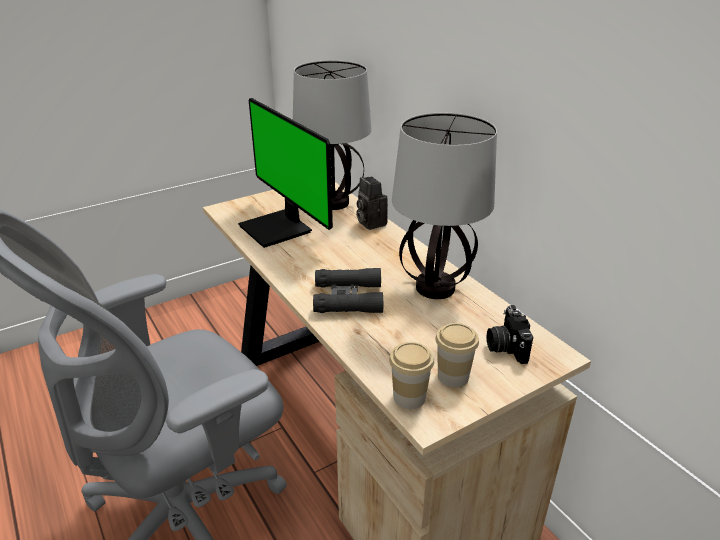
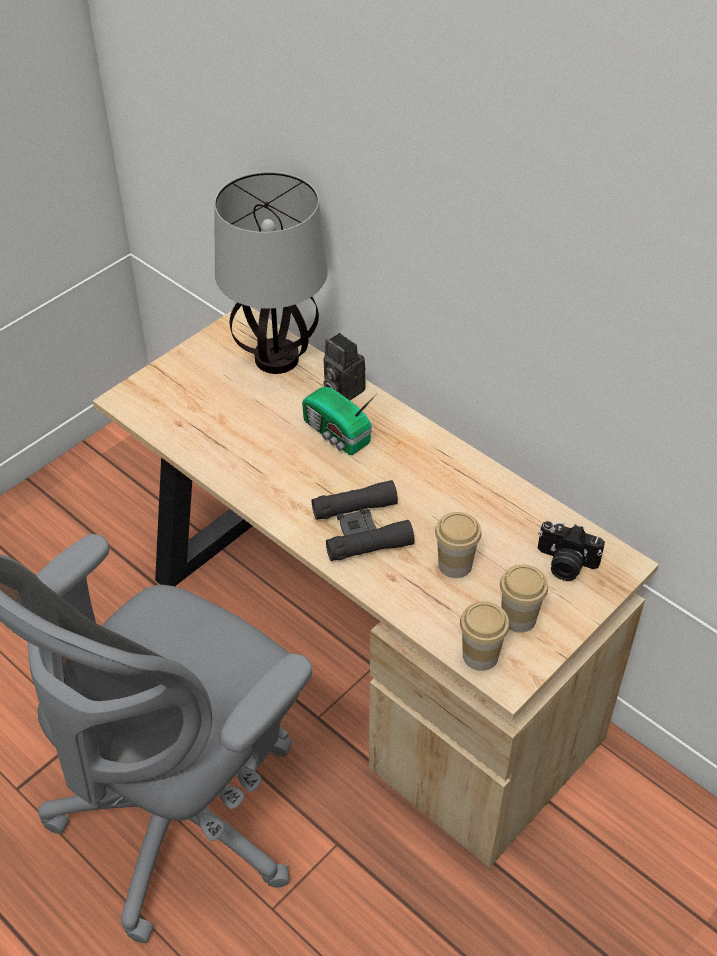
camera: 15 degrees left, 15 degrees up
(278, 228) = (222, 424): monitor -> none
(355, 244) = (337, 434): none -> radio
(412, 331) = (455, 564): none -> cup
(436, 288) = (463, 491): table lamp -> none
(506, 346) = (565, 564): camera -> camera turned 45 degrees counterclockwise

